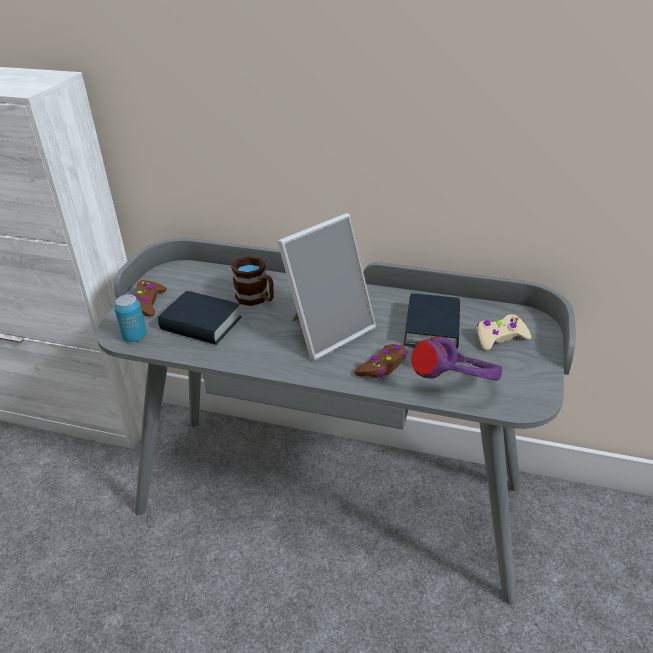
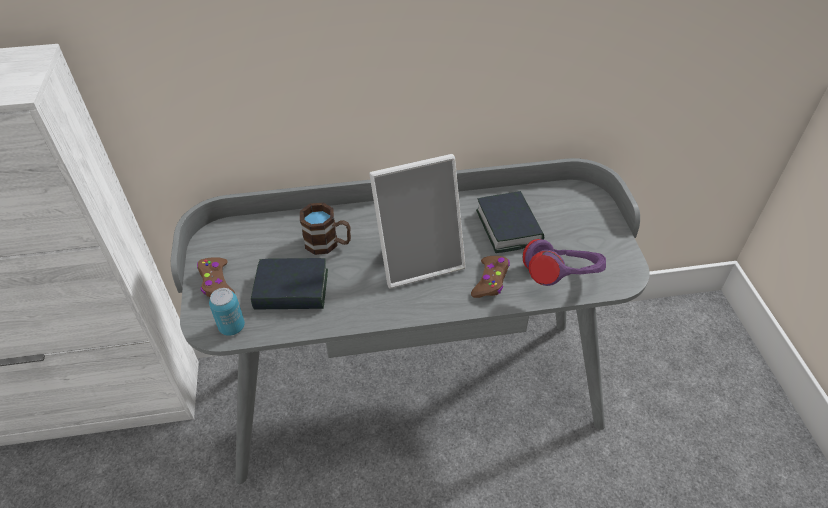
camera: 25 degrees left, 10 degrees up
(327, 330) = (418, 258): picture frame -> picture frame turned 45 degrees clockwise
(500, 338) = (568, 219): beige game controller -> none

